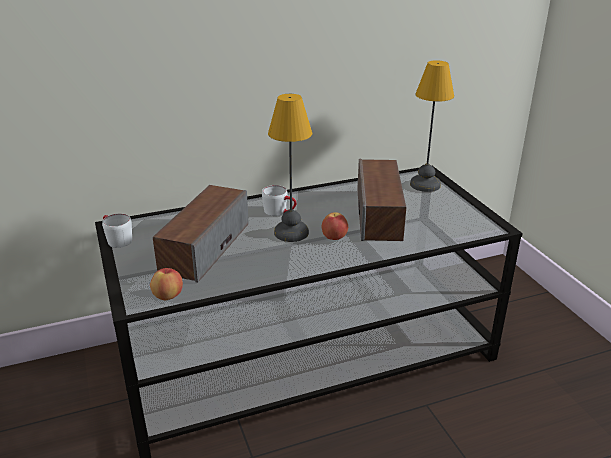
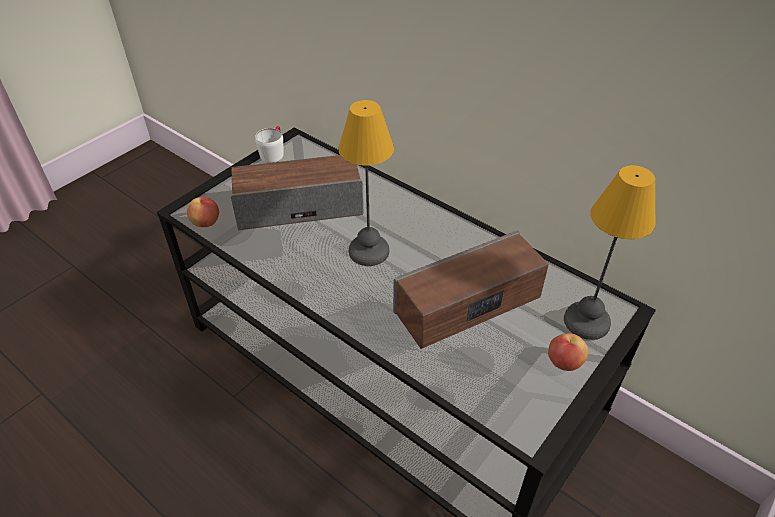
camera: 60 degrees right, 15 degrees up
(280, 212) = (404, 225): white mug -> none
(334, 237) = (384, 287): apple -> apple (564, 362)

